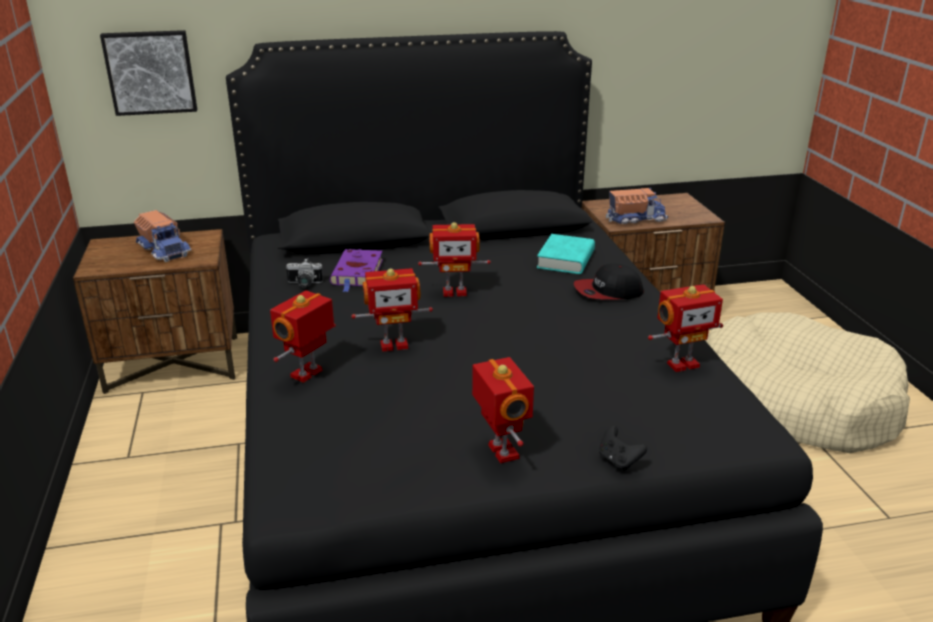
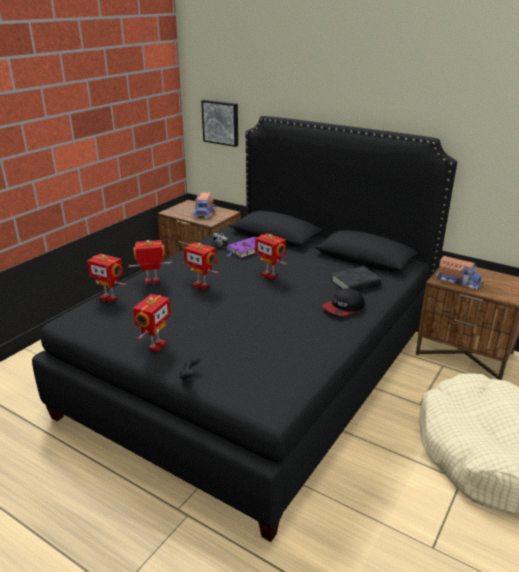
camera: 45 degrees right, 0 degrees up
(566, 260) = (355, 283): turquoise book -> black book
(607, 292) = (343, 308): cap -> cap turned 75 degrees counterclockwise
(682, 364) = (306, 357): toy robot -> toy robot (109, 298)

